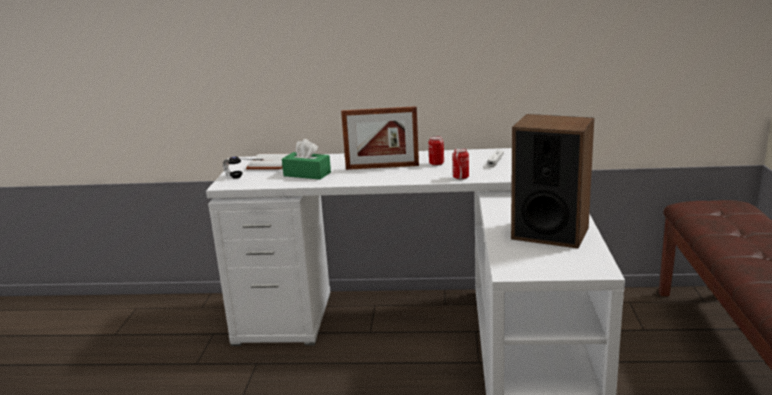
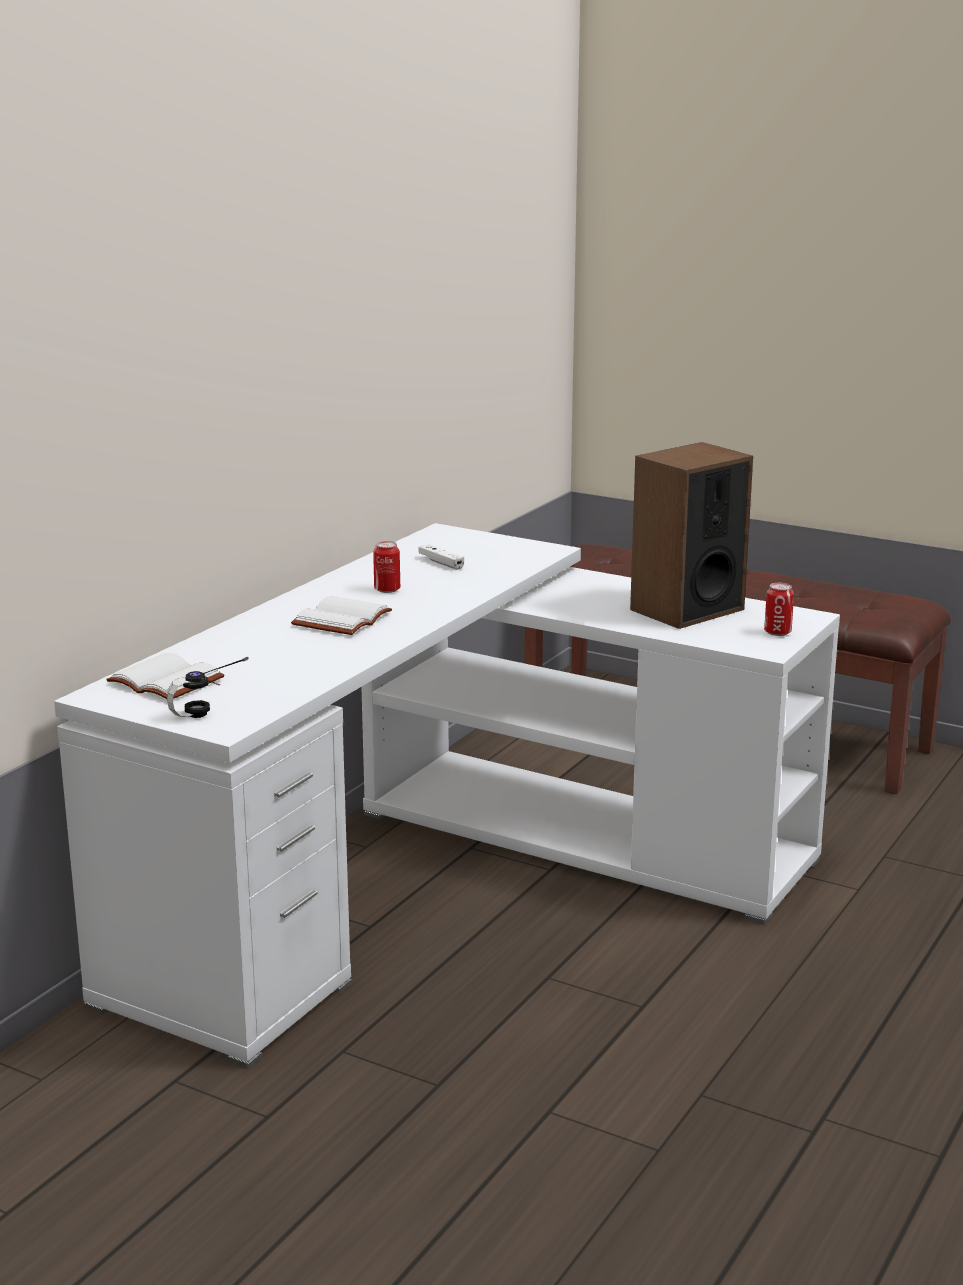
camera: 65 degrees left, 0 degrees up
(307, 174) = (283, 666): green tissue box -> none
(382, 167) = (340, 619): picture frame -> white book
(461, 177) = (473, 591): can -> can (777, 632)

